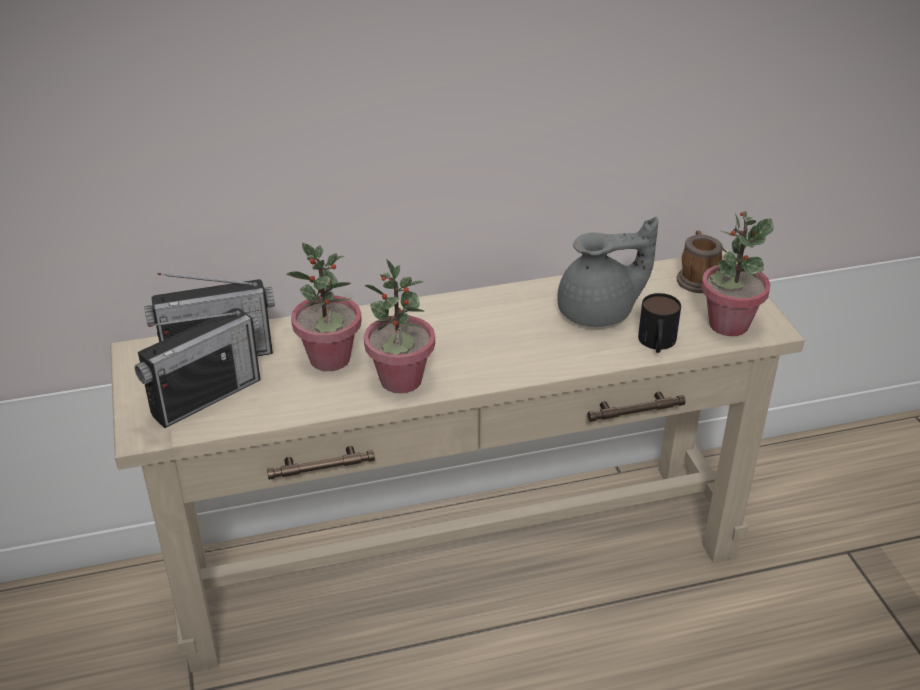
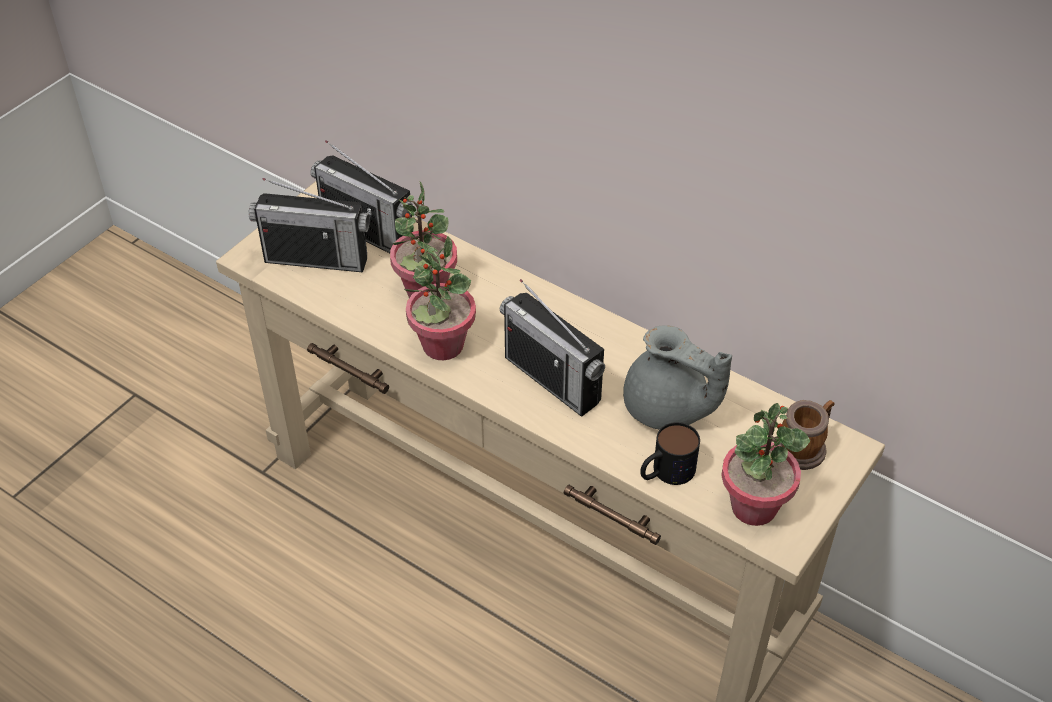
camera: 50 degrees right, 10 degrees up
(506, 347) = (552, 379): none -> radio

